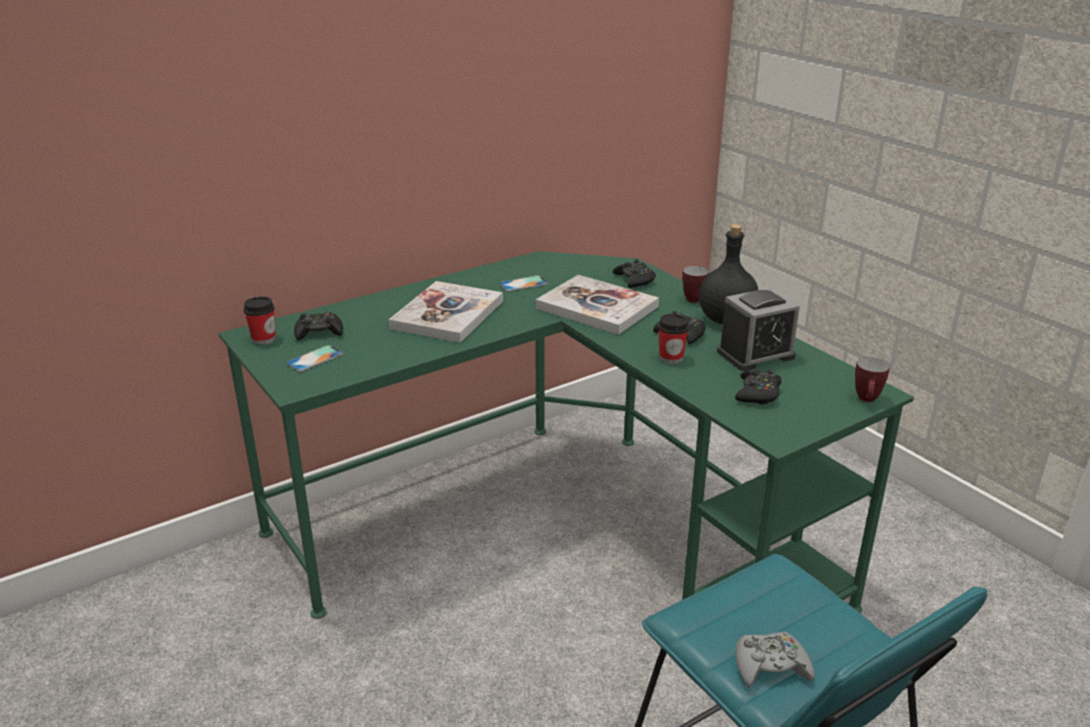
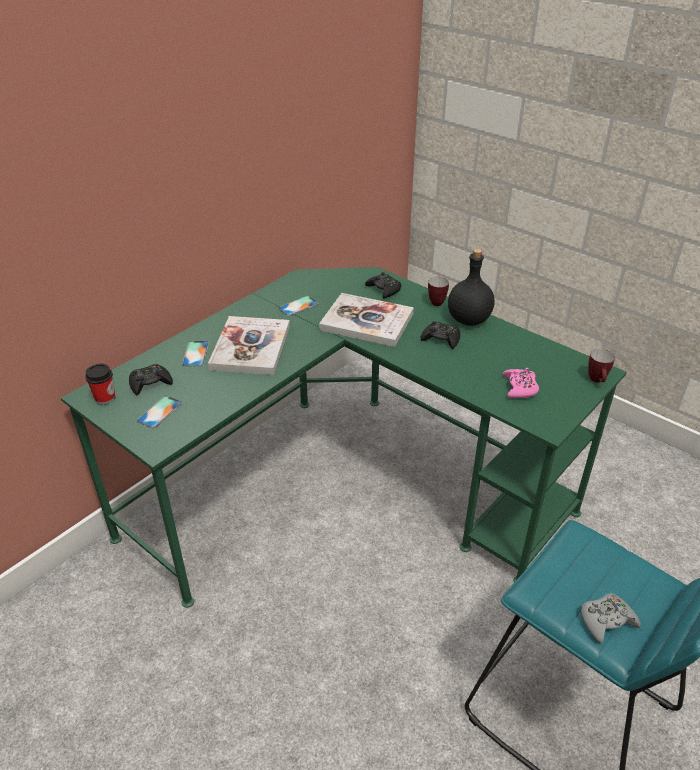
camera: 15 degrees left, 10 degrees up
(383, 313) = (195, 354): none -> phone
(671, 358) = (443, 364): cup -> none
(755, 354) = (503, 350): alarm clock -> none
(757, 393) = (520, 388): black game controller -> pink game controller

